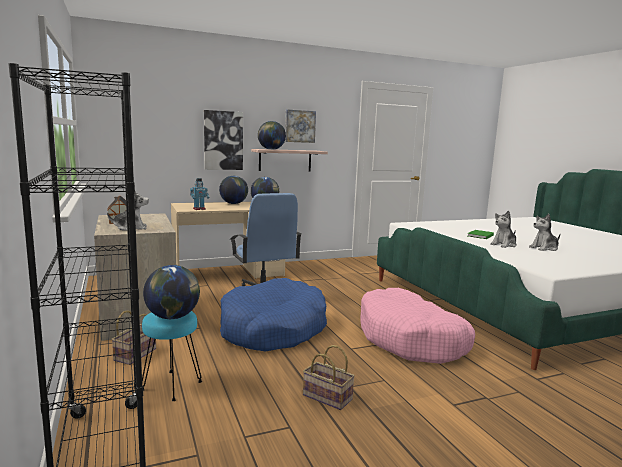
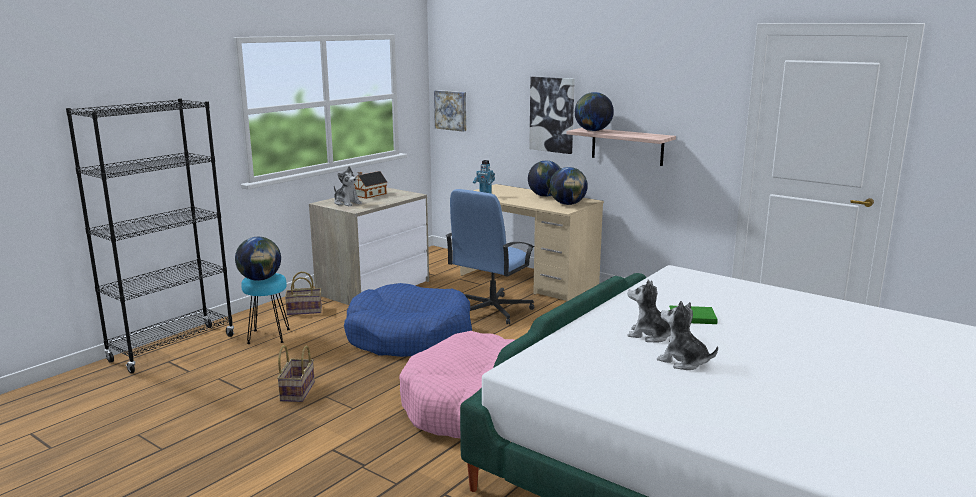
camera: 60 degrees right, 5 degrees up
(299, 126) = (649, 98): picture -> picture (451, 110)

